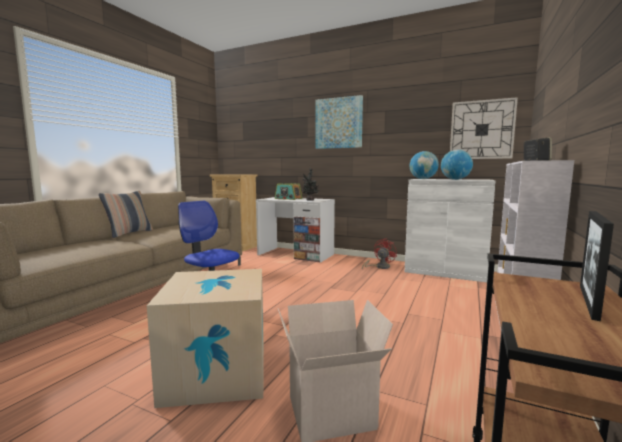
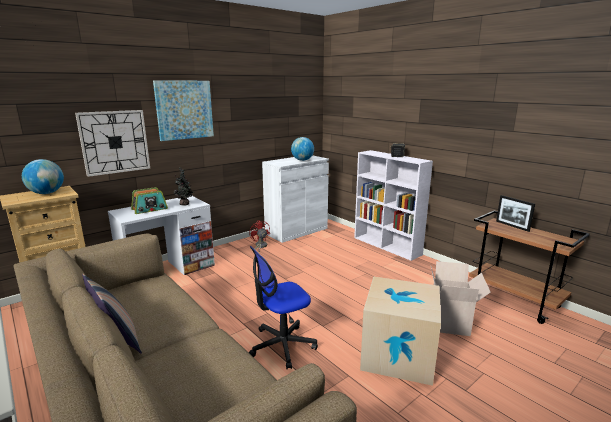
camera: 65 degrees left, 10 degrees up
(423, 179) = (276, 162): globe -> globe (47, 193)
(481, 130) = (299, 117): wall clock -> wall clock (115, 142)

